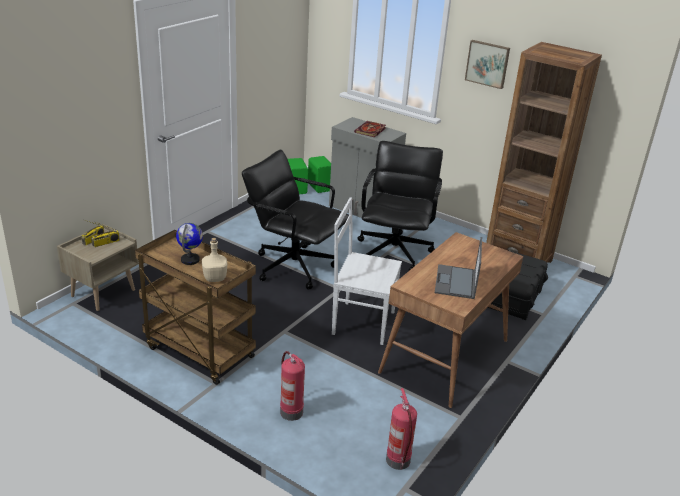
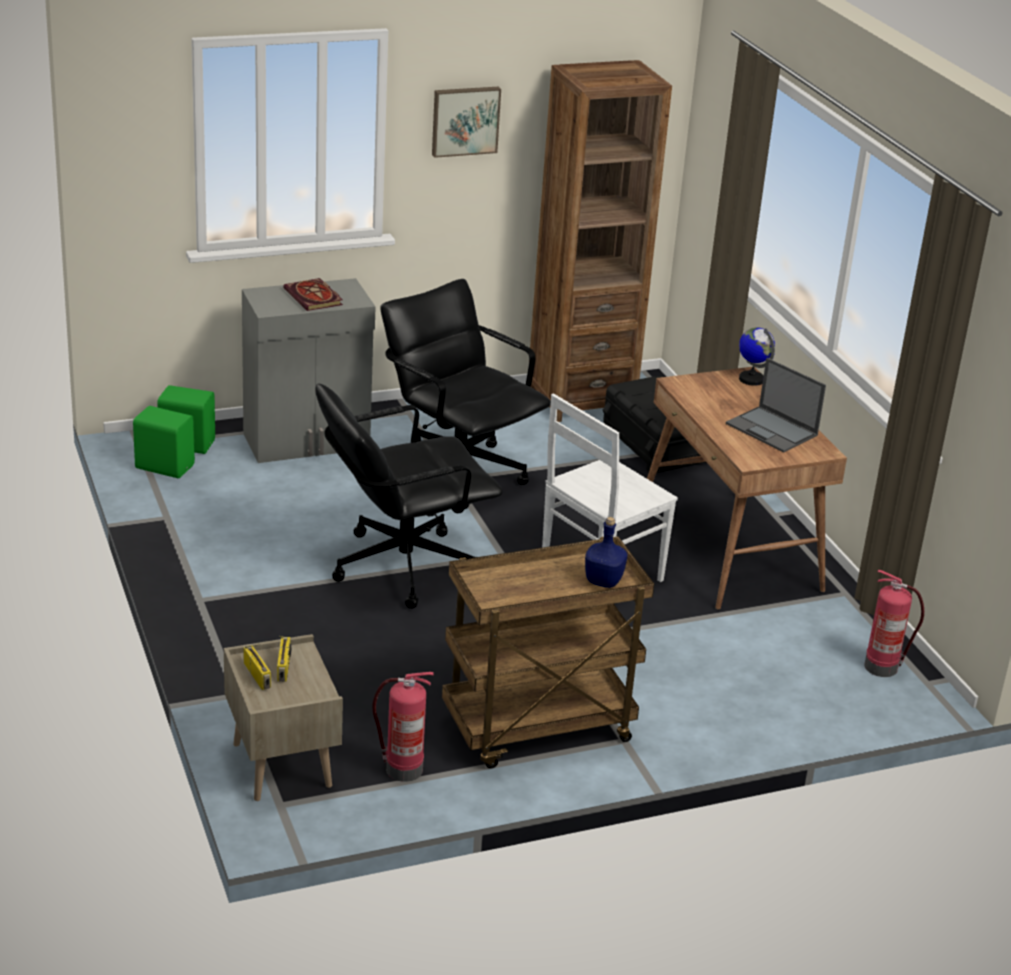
camera: 55 degrees left, 0 degrees up
(190, 260) = (534, 582): globe -> globe (751, 379)
(214, 278) = (603, 581): beige bottle -> blue bottle
(290, 411) = (734, 705): fire extinguisher -> fire extinguisher (402, 770)

